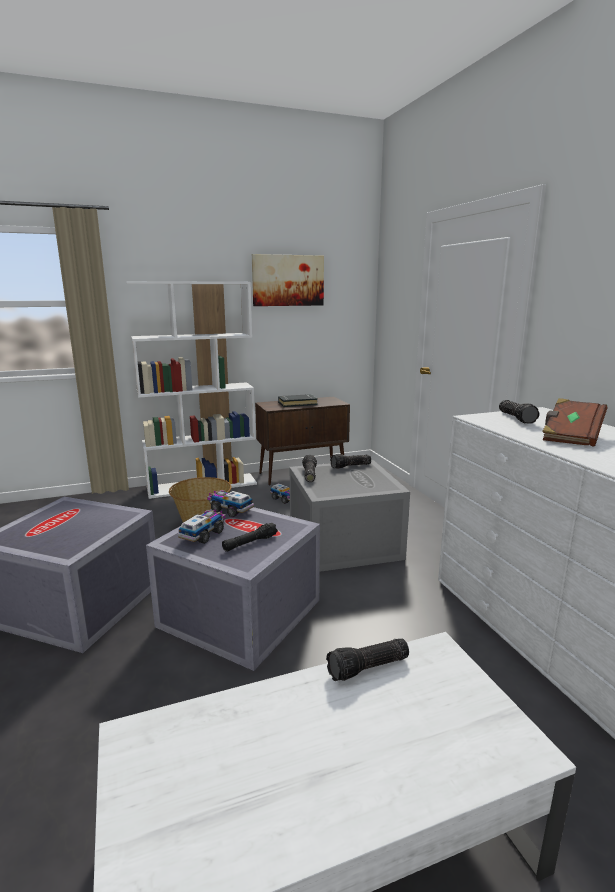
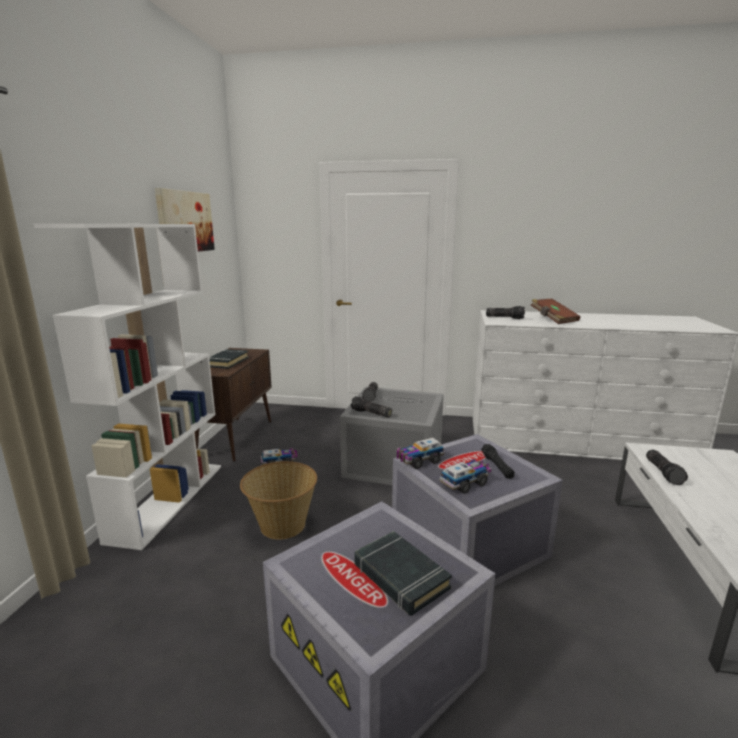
camera: 60 degrees left, 0 degrees up
(56, 534) = (400, 576): none -> black book
(203, 534) = (465, 483): toy truck -> toy truck turned 90 degrees clockwise

